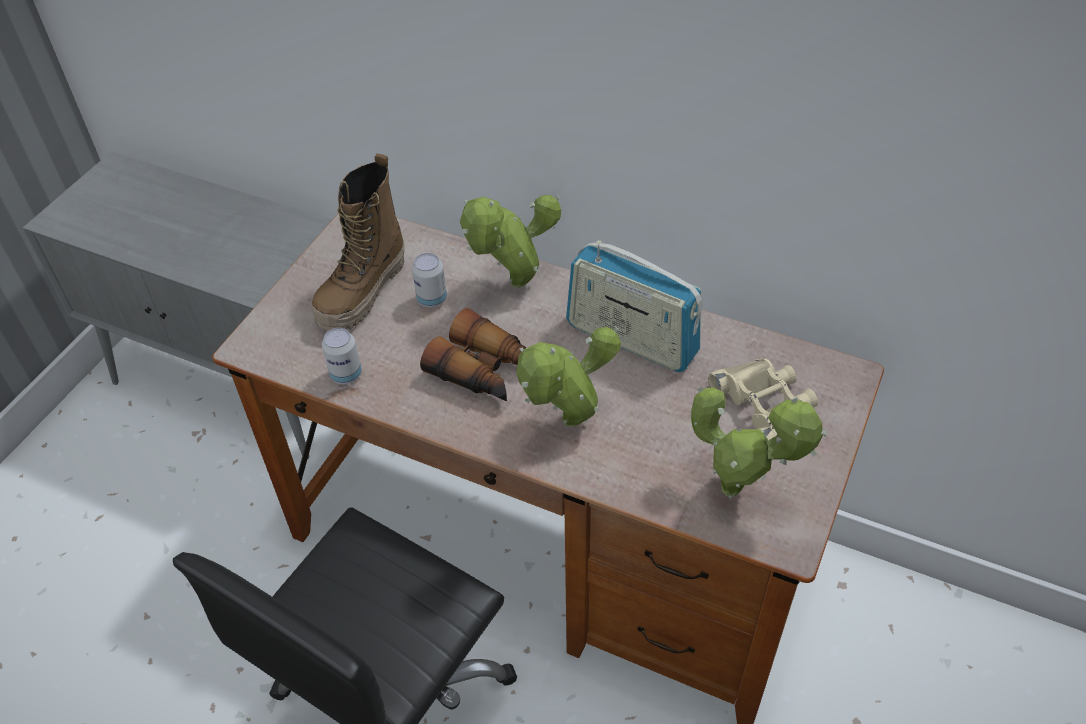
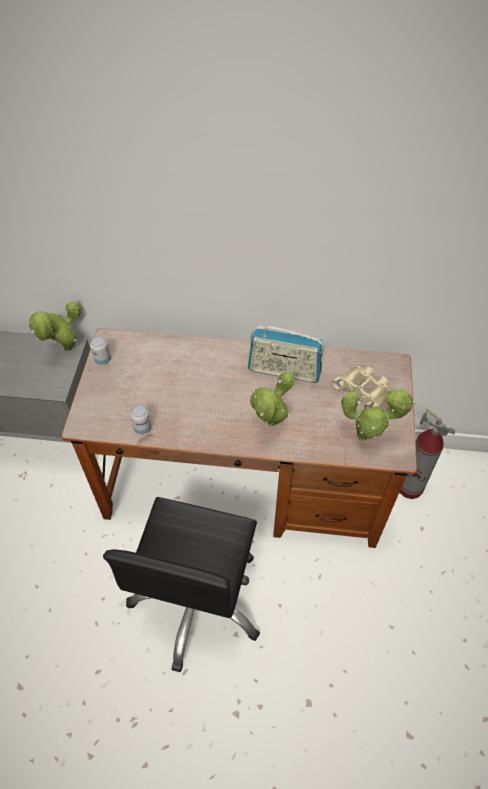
camera: 20 degrees left, 5 degrees up
(363, 293) = (131, 379): boot -> none
(432, 299) = (170, 374): can -> can (103, 359)
(485, 371) = (216, 407): binoculars -> none
(513, 286) = (211, 355): potted plant -> potted plant (65, 350)
(858, 639) = (410, 487): none -> fire extinguisher

